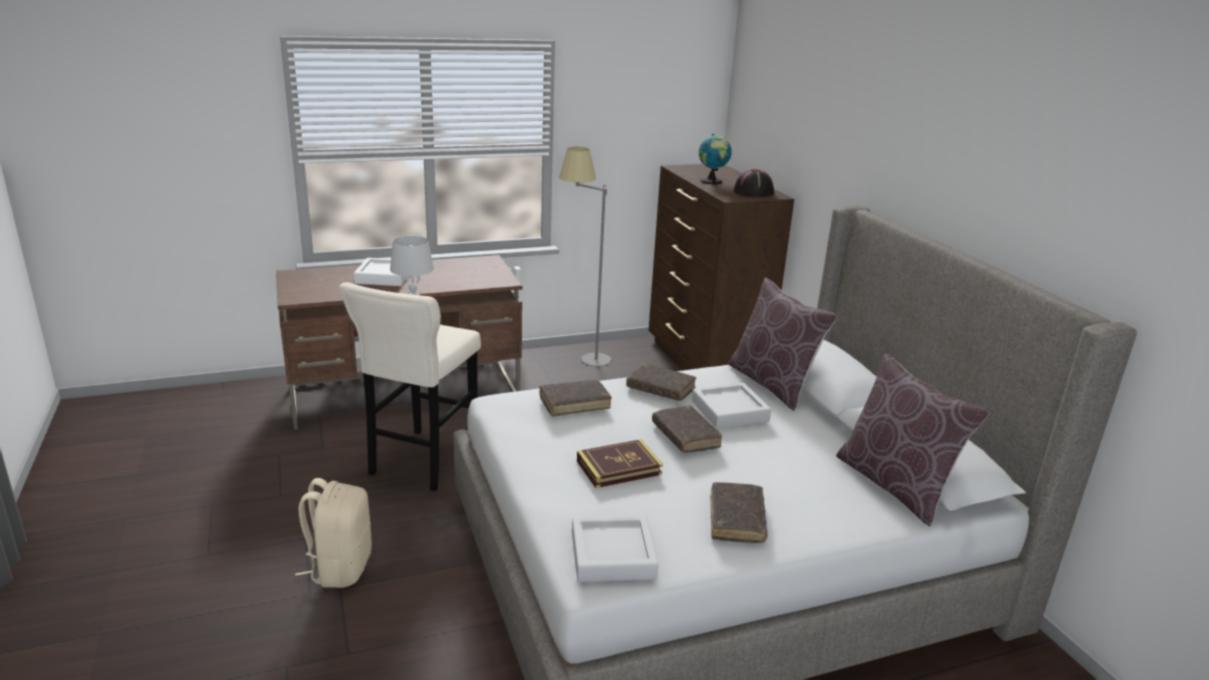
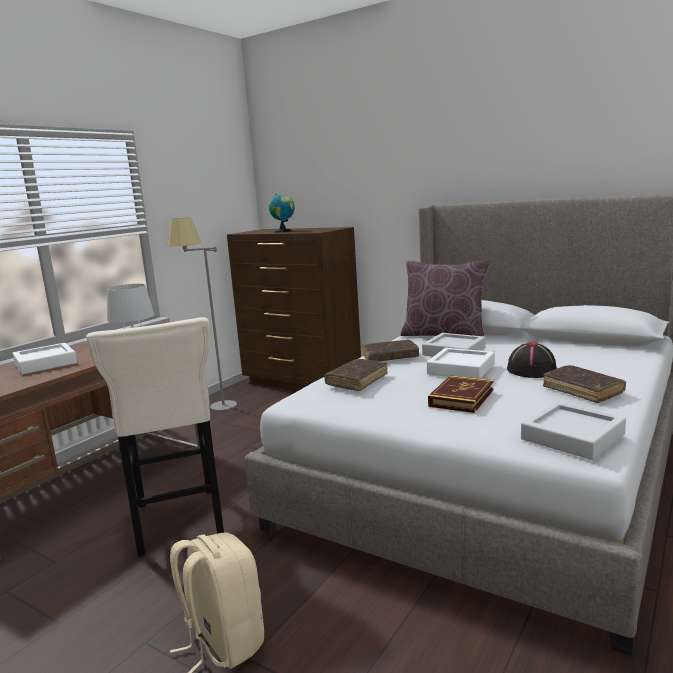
camera: 35 degrees left, 10 degrees down
(685, 436) = (461, 369): brown book -> white tray
(753, 192) = (323, 229): black hat -> black hat (532, 370)
(895, 485) = (604, 347): brown pillow -> none

